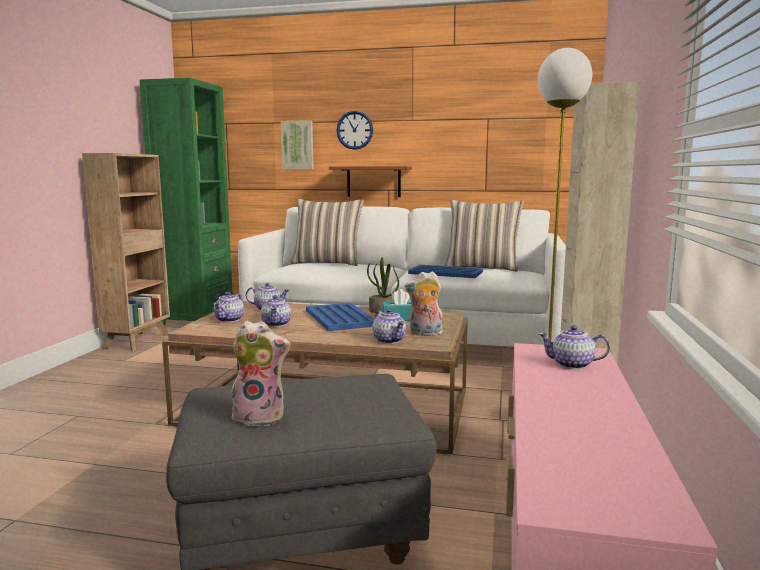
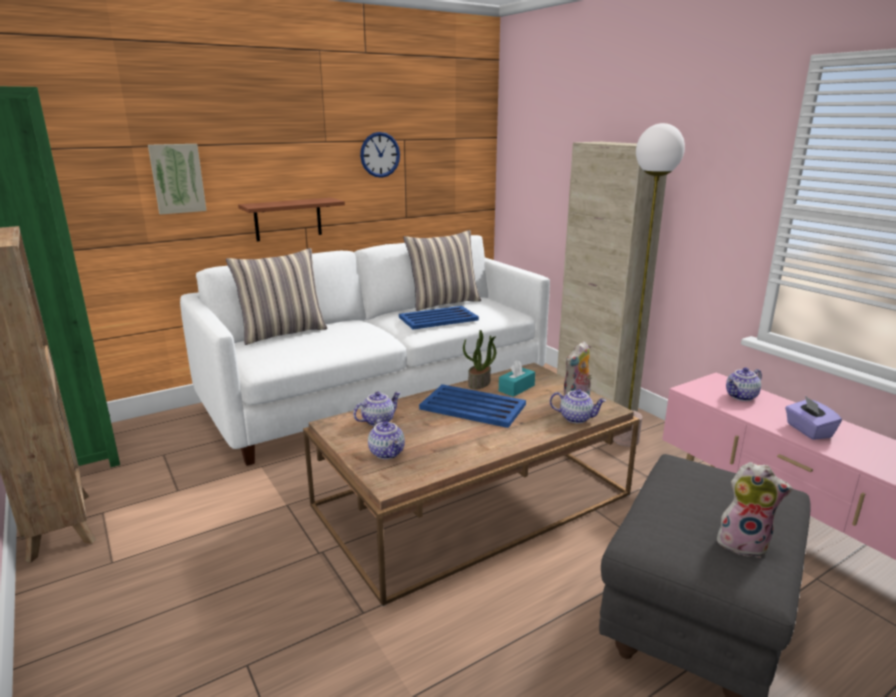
camera: 45 degrees left, 10 degrees up
(261, 417) = (743, 543): plush toy -> plush toy turned 60 degrees clockwise
(277, 324) = (446, 438): teapot -> none
(354, 130) = (257, 155): wall clock -> wall clock (380, 154)
(560, 399) = (808, 431): none -> purple tissue box

